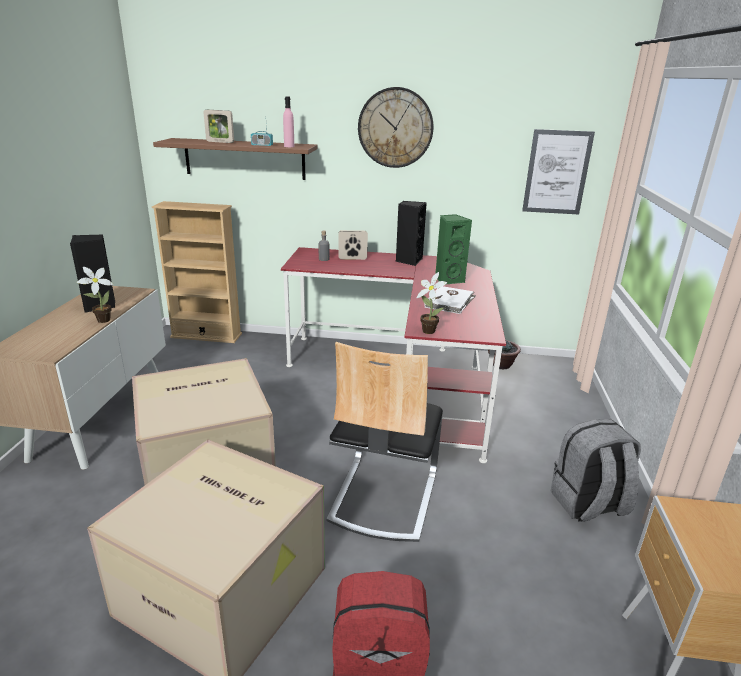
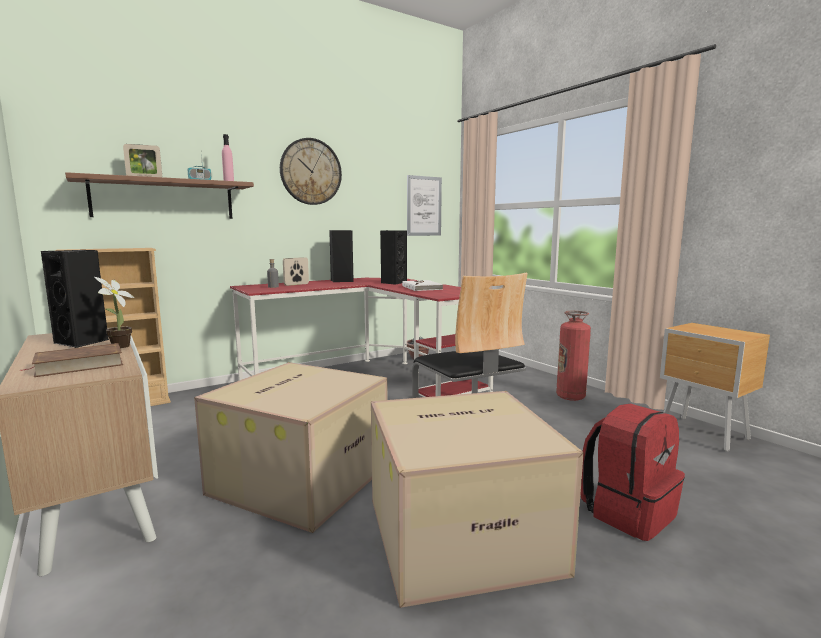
camera: 40 degrees left, 15 degrees down
(51, 337) = (79, 365): none -> brown book
(427, 330) = (445, 295): potted plant -> none
(448, 280) = (393, 283): green speaker -> black speaker
(588, 504) = (570, 397): grey backpack -> fire extinguisher

